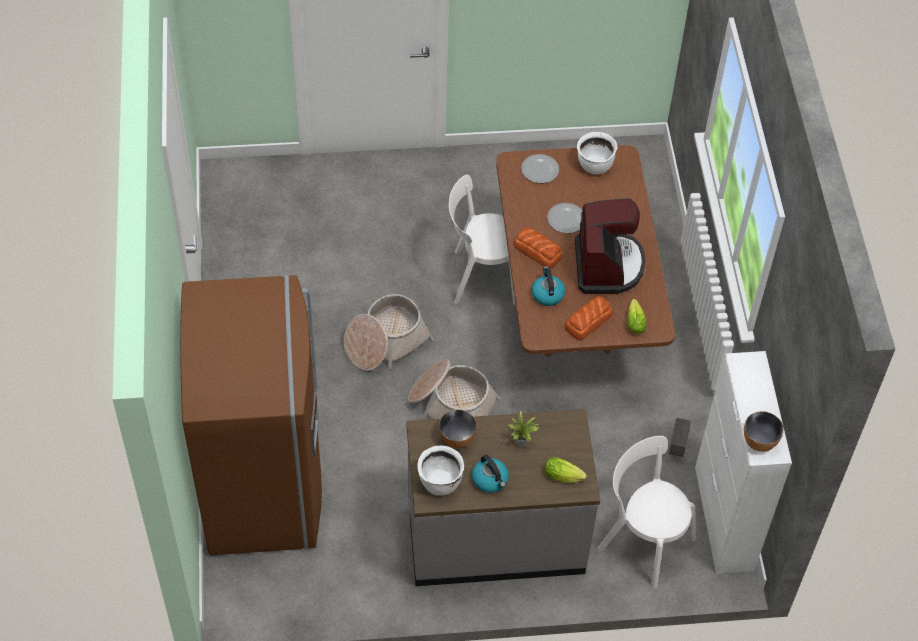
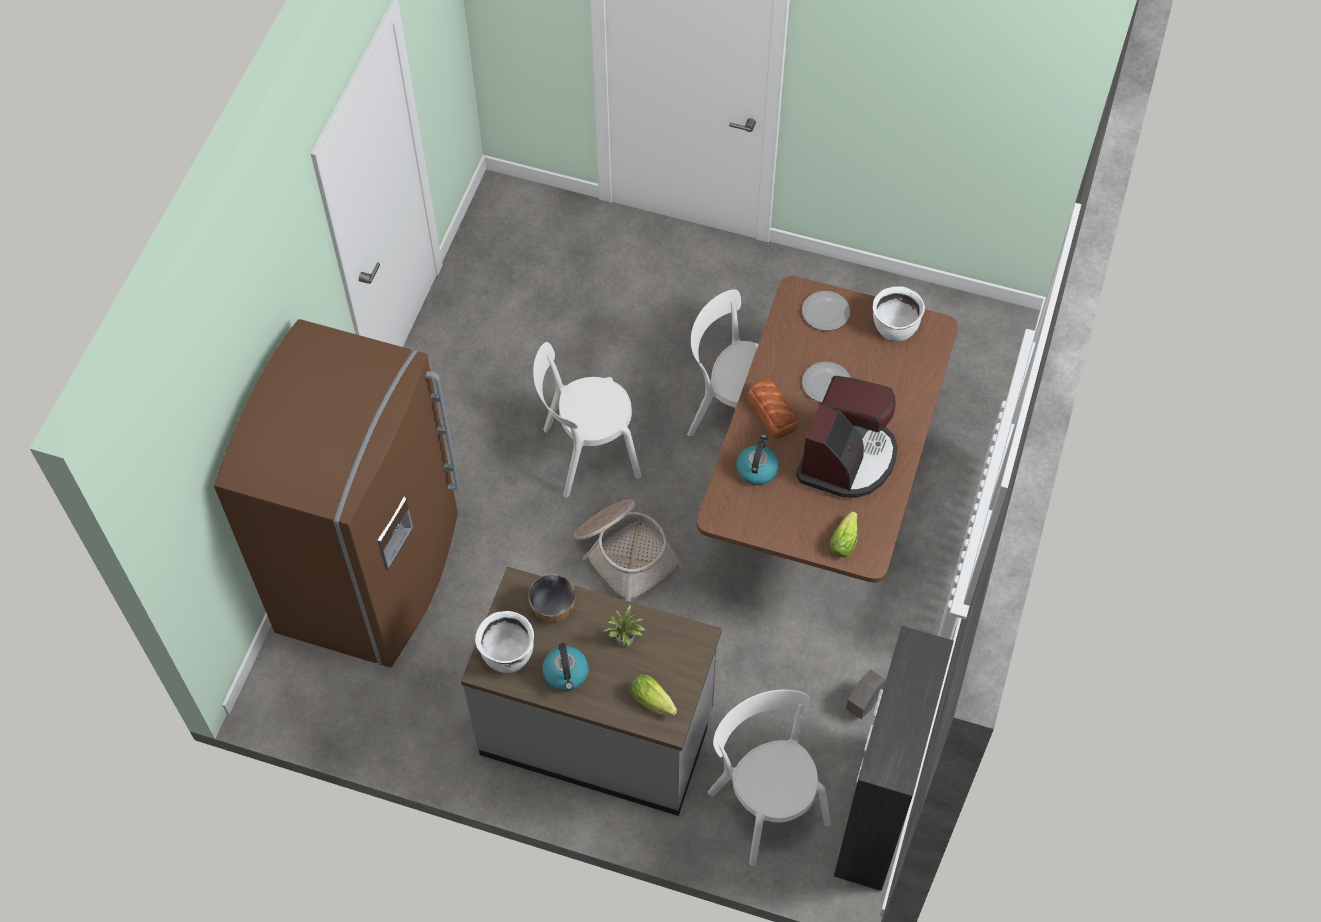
camera: 25 degrees right, 5 degrees up
(385, 342) = (586, 454): basket -> white chair
(587, 321) = (788, 519): bread -> none
(723, 519) = (876, 813): white cabinet -> black cabinet
(759, 441) = (886, 753): bowl -> none

